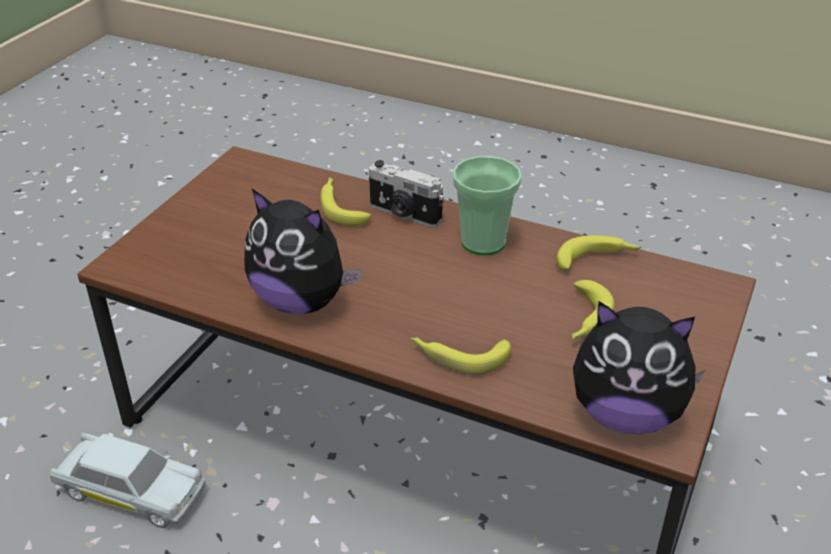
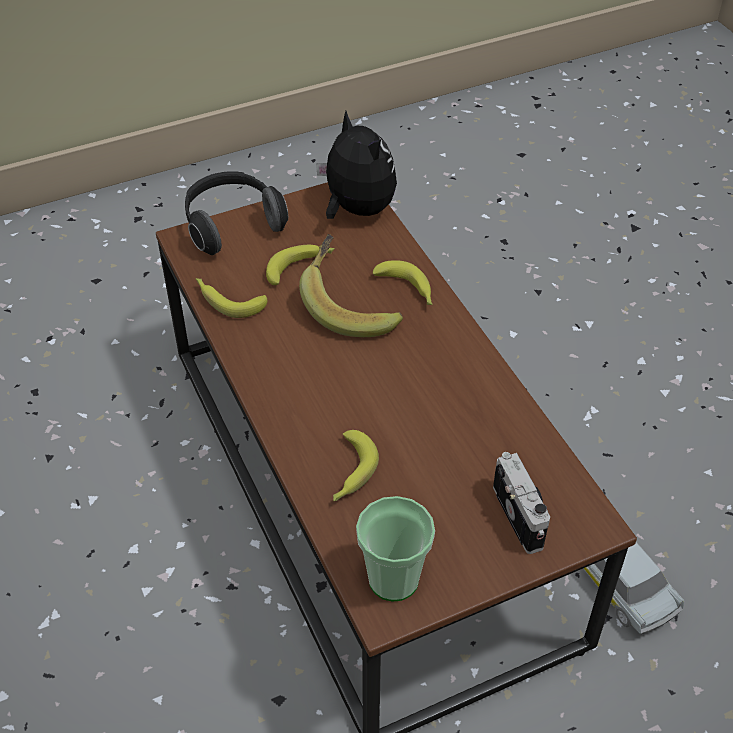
camera: 140 degrees left, 10 degrees up
(301, 301) = (471, 392): plush toy -> none
(404, 214) = (308, 430): camera -> camera (520, 516)
(483, 242) = (283, 363): cup -> cup (393, 579)
(490, 312) = (351, 306): none -> banana
(708, 322) = (232, 224): none -> headphones

